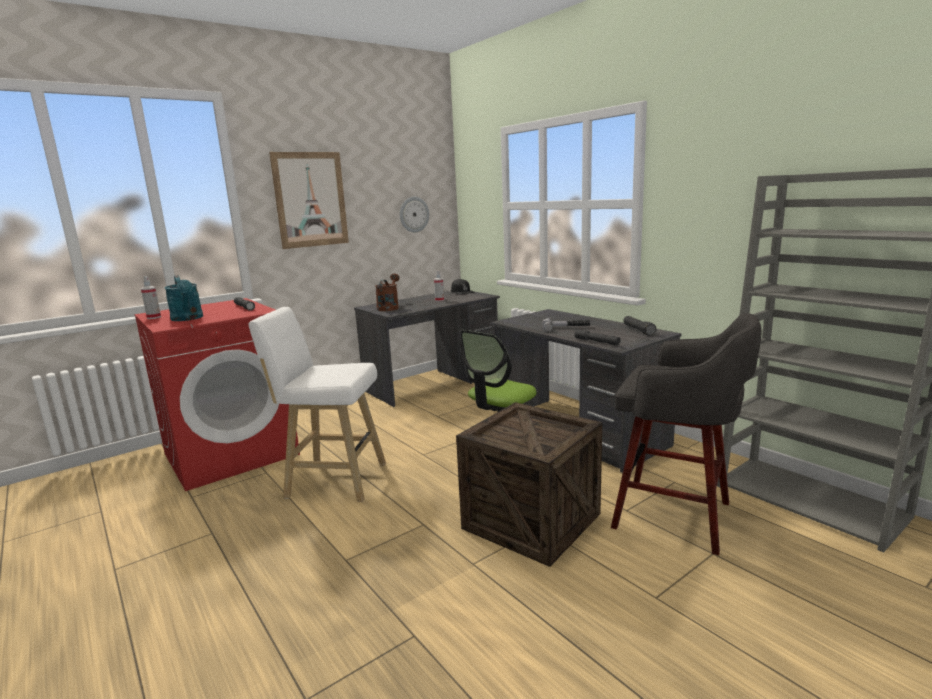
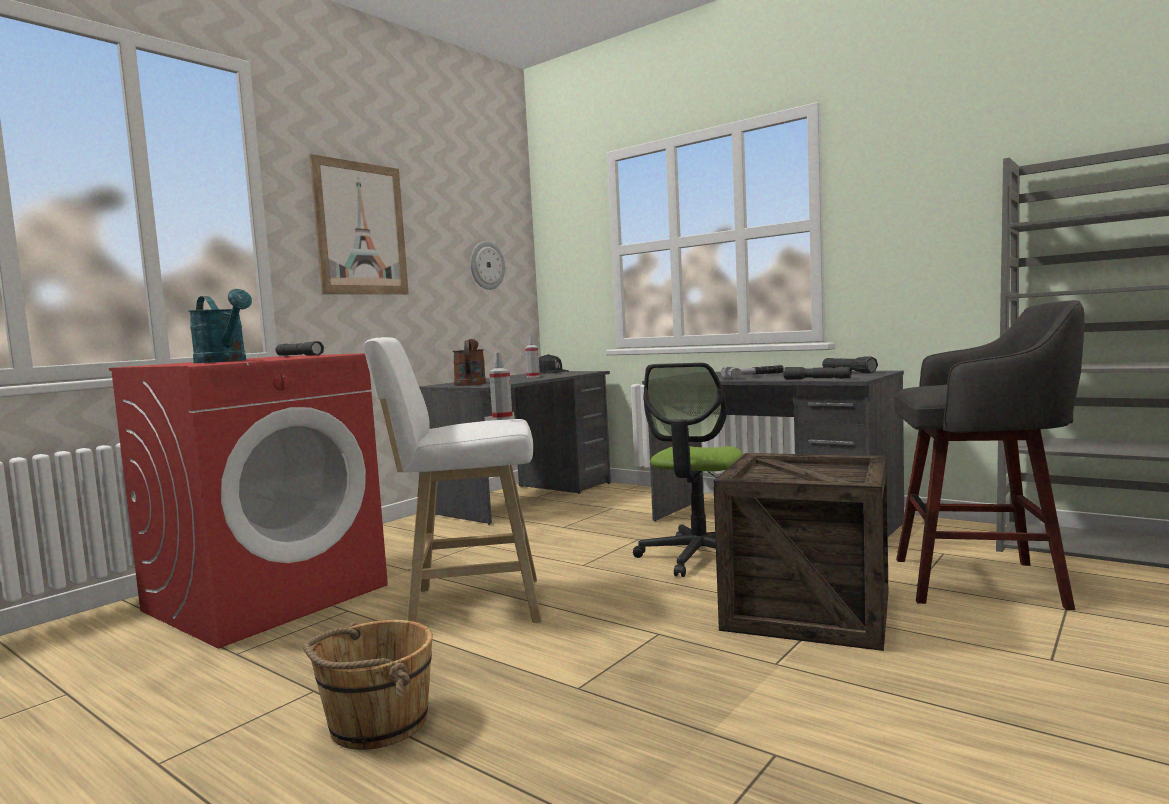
camera: 15 degrees left, 10 degrees down
(154, 317) = (156, 365): spray bottle -> spray bottle (502, 418)
(227, 564) = (377, 724): none -> brown bucket

